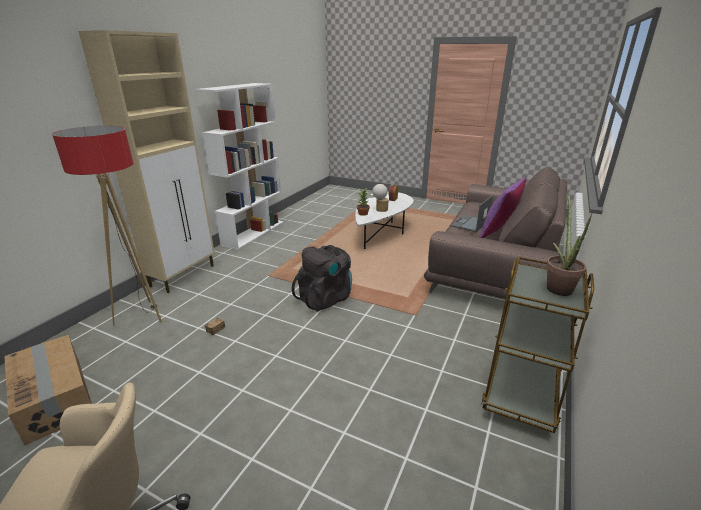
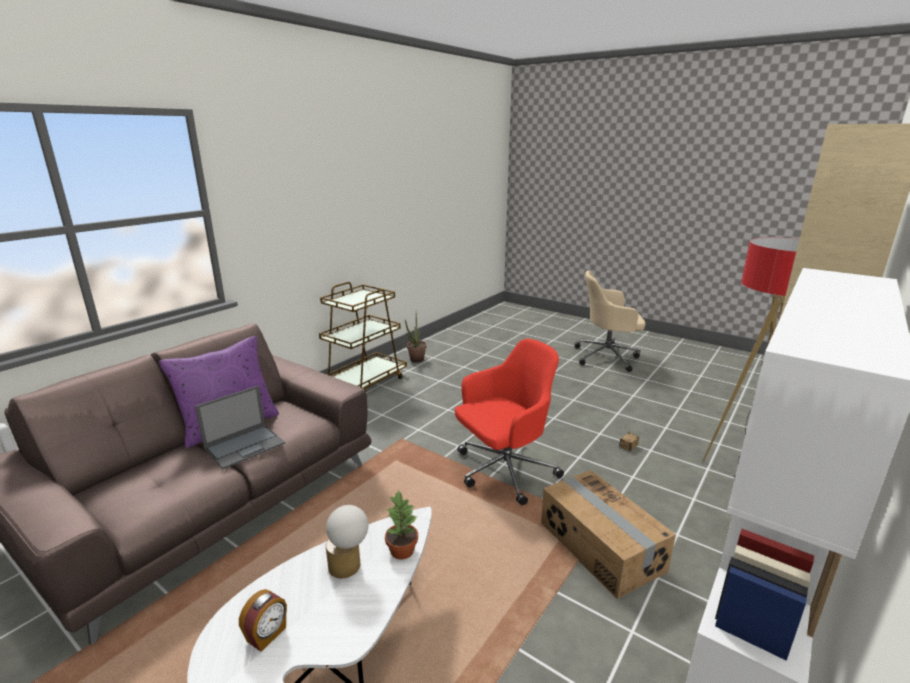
camera: 170 degrees left, 5 degrees down
(56, 398) = (720, 407): cardboard box -> cardboard box (600, 547)
(326, 298) = (503, 471): black backpack -> red office chair
(557, 286) = (351, 299): potted plant -> potted plant (415, 361)

